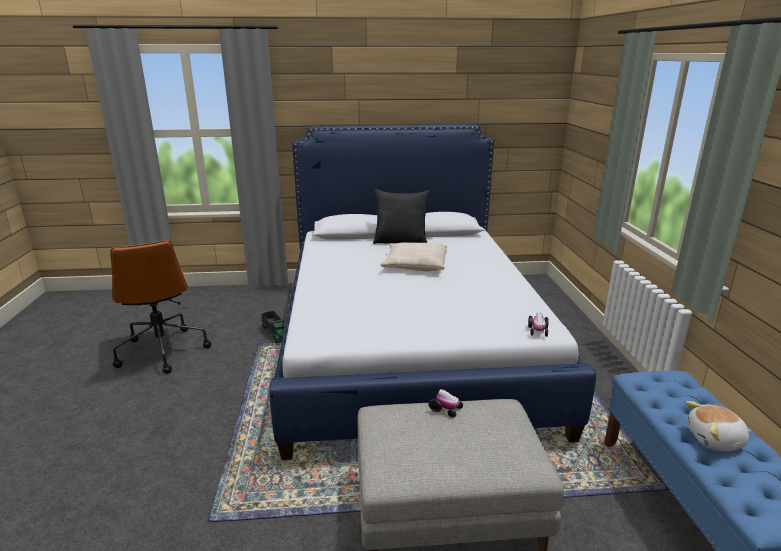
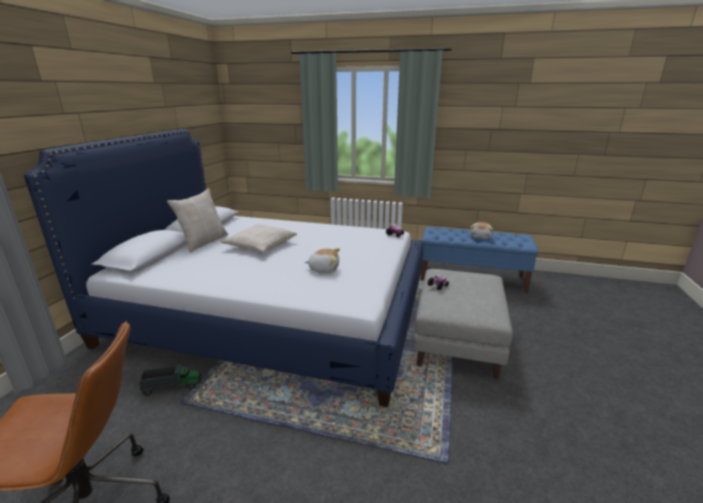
camera: 70 degrees left, 0 degrees up
(377, 305) = (324, 269): none -> plush toy
(401, 241) = (203, 242): black pillow -> beige pillow

